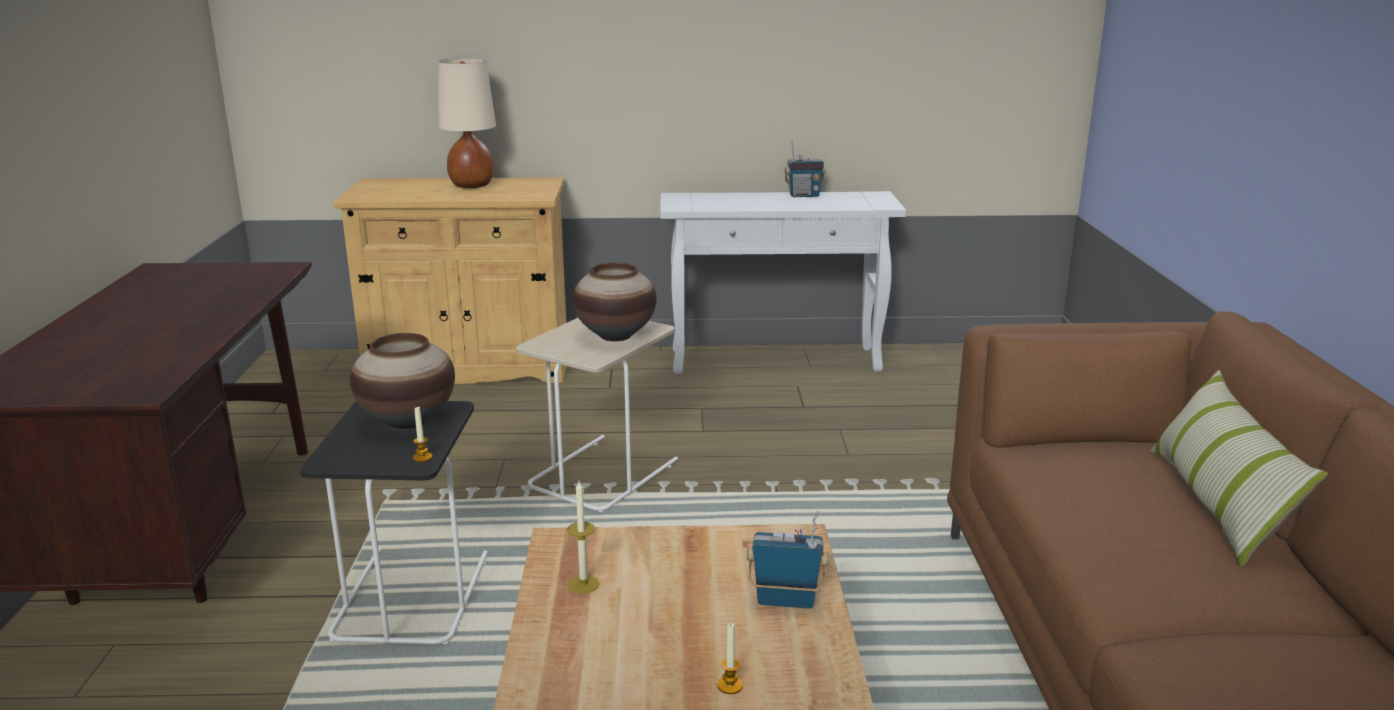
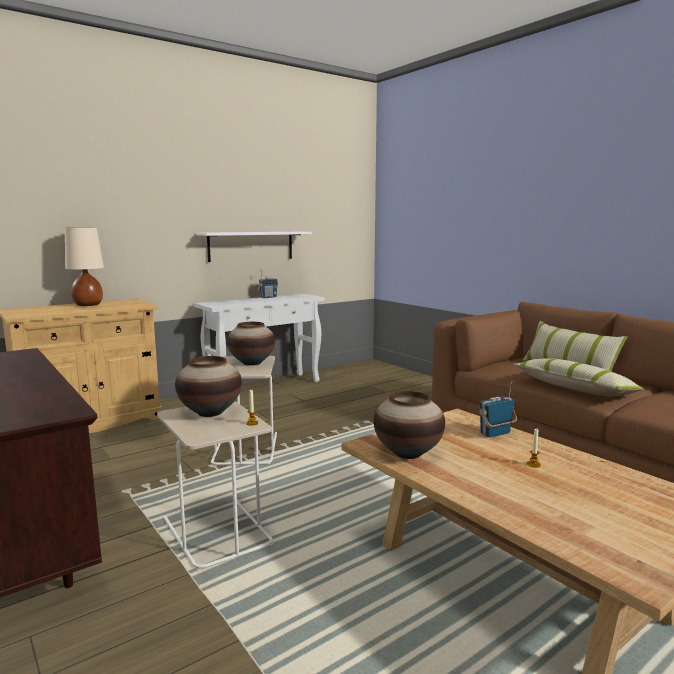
camera: 35 degrees left, 10 degrees down
(410, 595) = (216, 531): black side table -> beige side table
(583, 584) = (408, 453): candle -> vase
(783, 93) = (251, 246): none -> white shelf
(1115, 559) = (574, 389): none -> pillow

